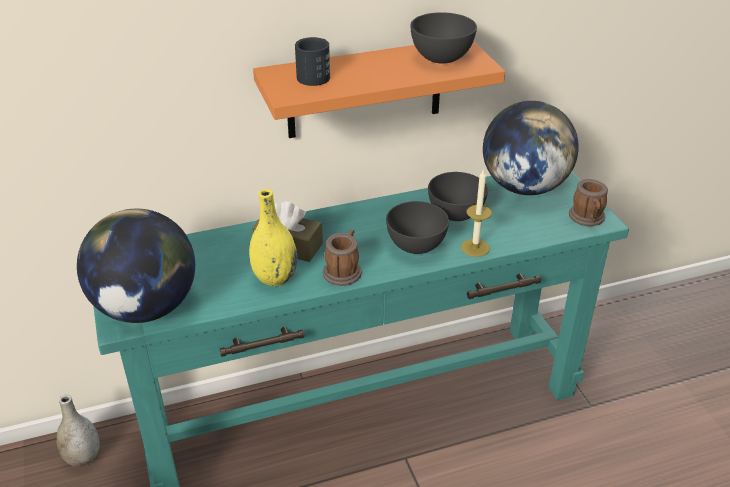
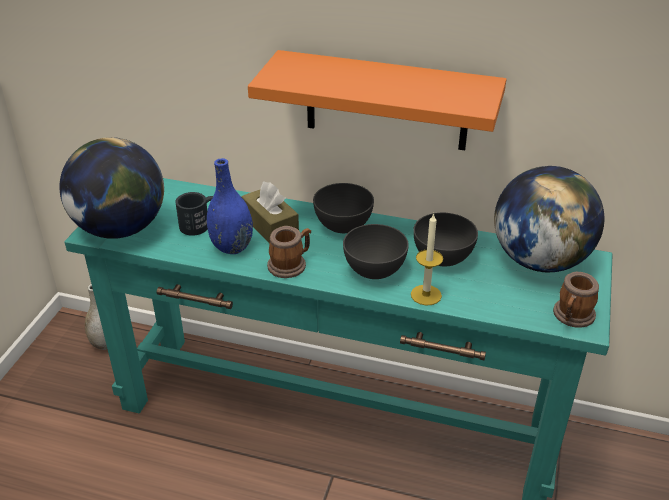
camera: 35 degrees right, 0 degrees up
(275, 278) = (232, 247): yellow vase -> blue vase
(316, 74) = (318, 70): black mug -> black mug (200, 224)
(441, 58) = (448, 89): grey bowl -> grey bowl (343, 226)

